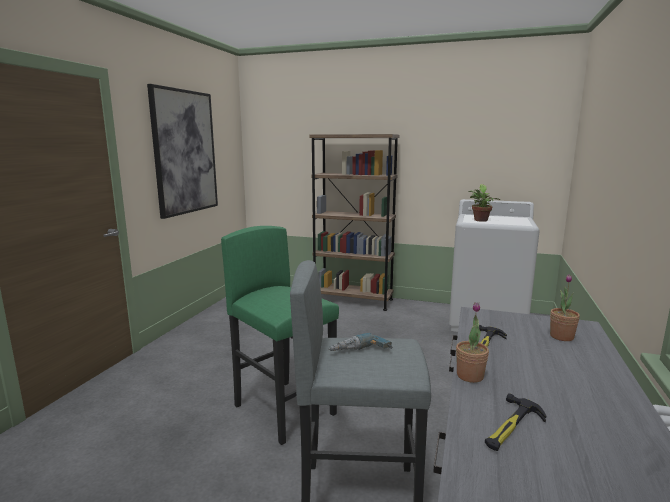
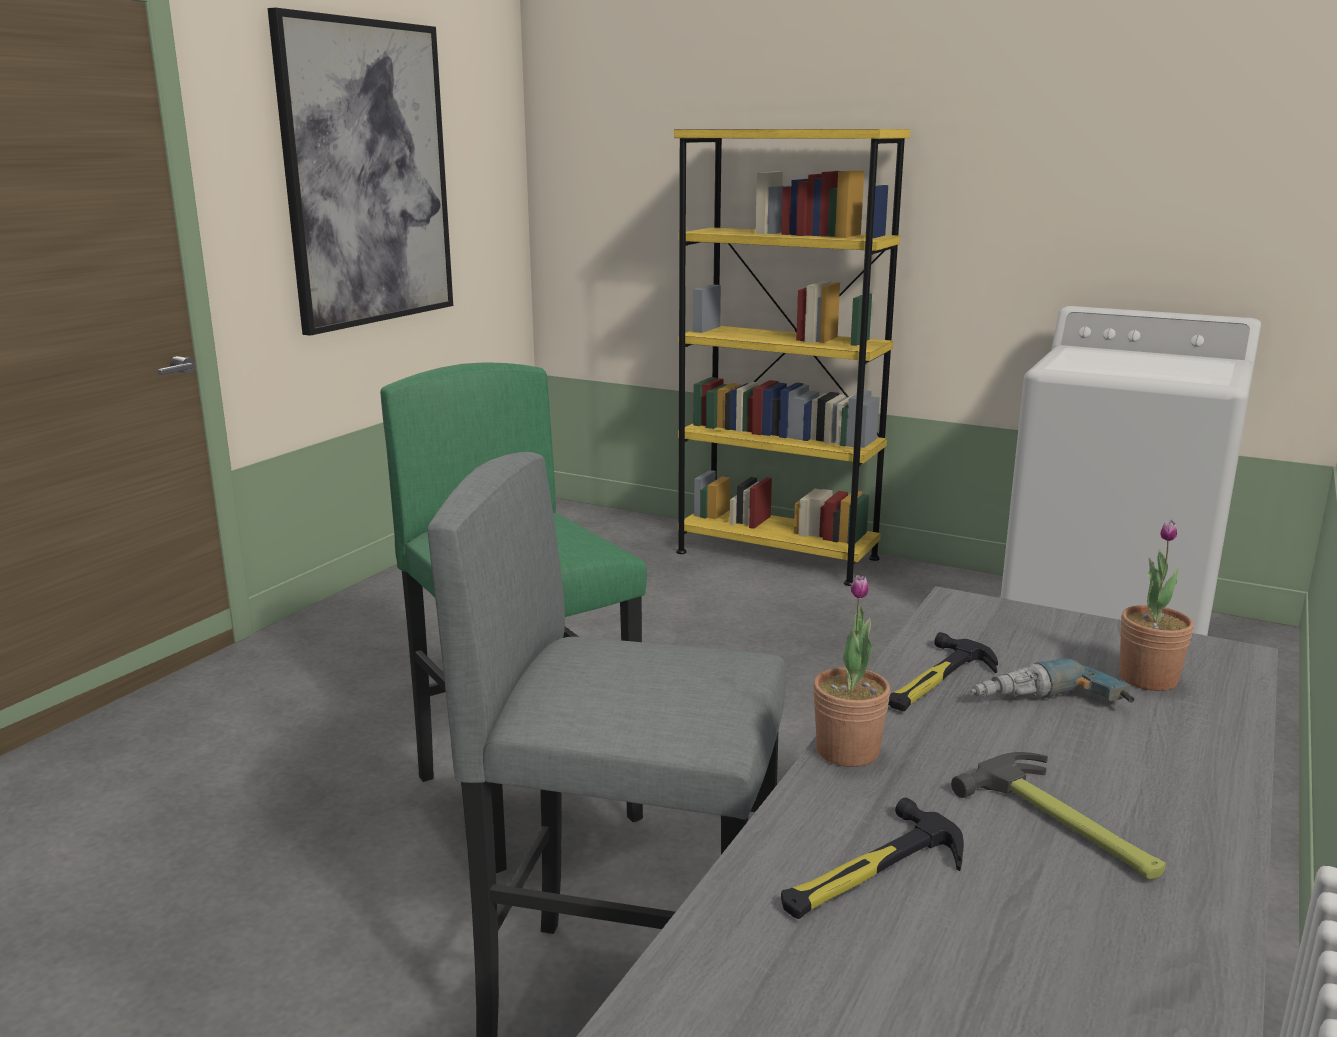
camera: 10 degrees right, 5 degrees up
(353, 300) = (776, 555): brown bookcase -> yellow bookcase
(360, 353) = (619, 677): power drill -> power drill (1049, 707)
(480, 220) = (1096, 366): potted plant -> none
(571, 398) = (1066, 826): none -> hammer

